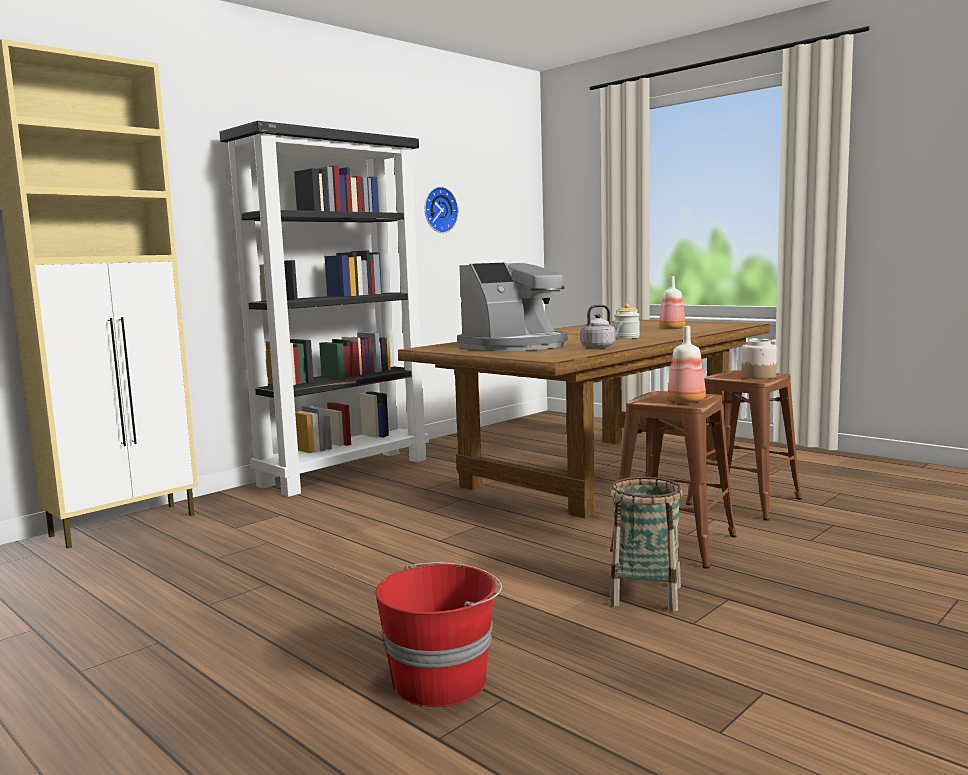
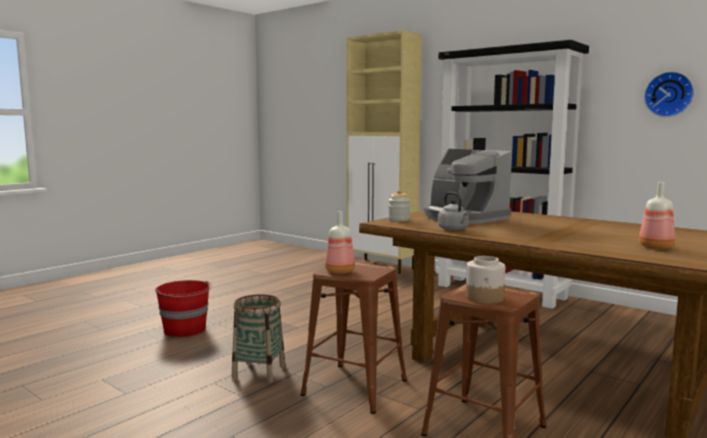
camera: 85 degrees right, 0 degrees up
(626, 337) = (540, 235): jar -> jar (399, 219)

